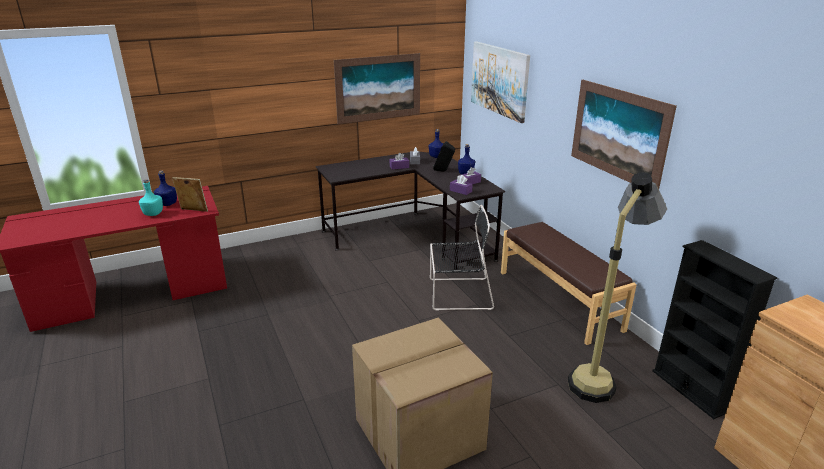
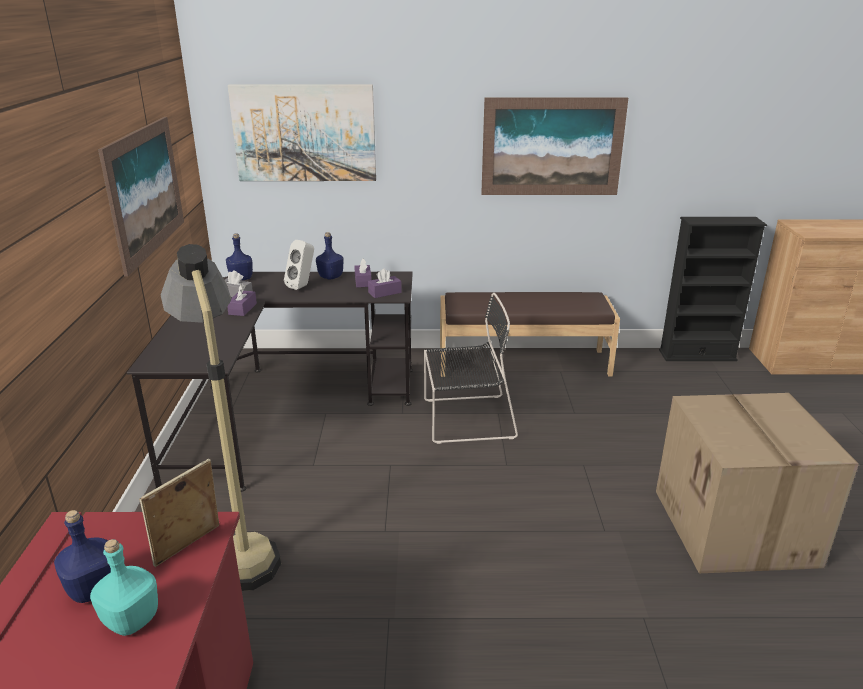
camera: 65 degrees left, 0 degrees up
(443, 171) = (302, 286): black speaker -> white speaker
(457, 294) = (465, 419): black chair -> black chair turned 60 degrees clockwise
(600, 375) = (663, 386): floor lamp -> floor lamp (239, 545)

